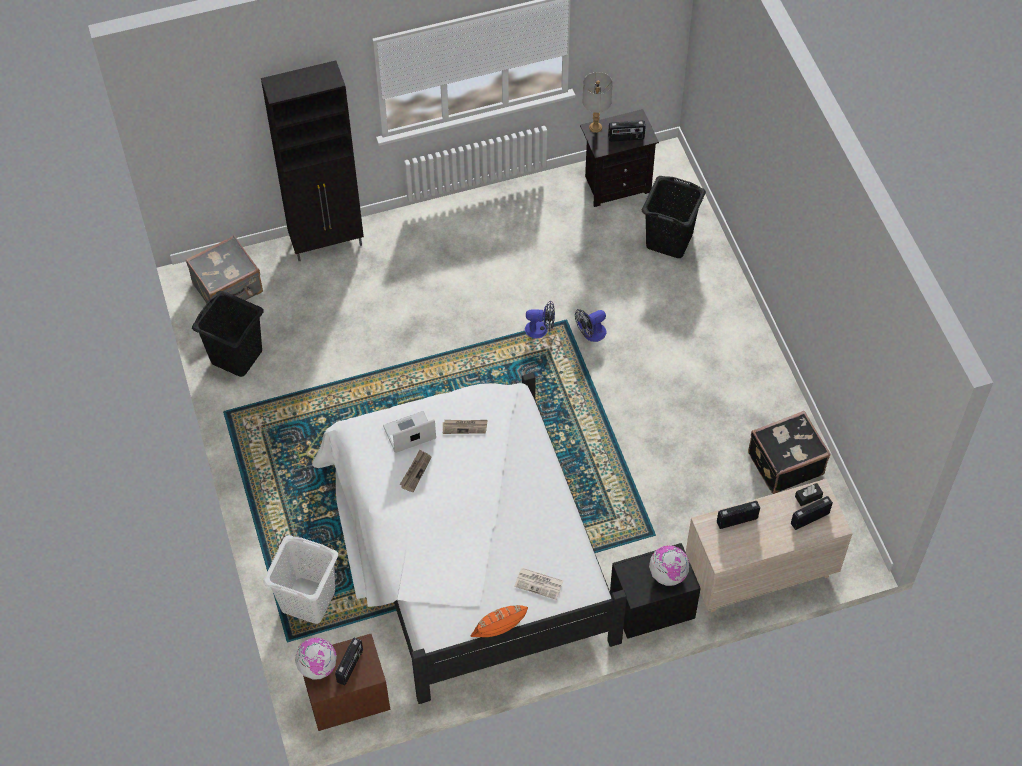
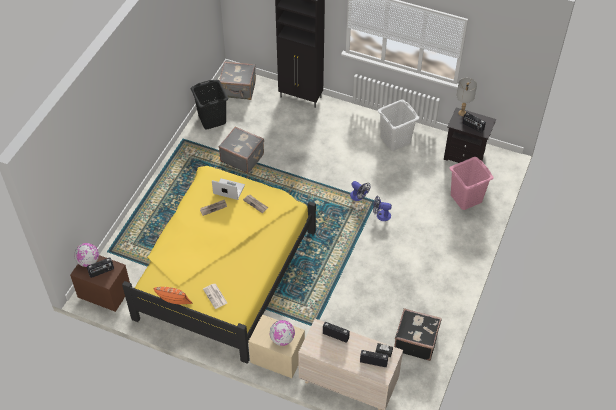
camera: 40 degrees right, 5 degrees down
(308, 600) = (134, 241): white laundry basket -> white laundry basket (395, 140)
(335, 381) = (242, 157): none -> grey suitcase
(466, 548) = (223, 268): white bed -> yellow bed
(650, 608) = (277, 358): black nightstand -> beige nightstand
(669, 240) = (466, 198): black laundry basket -> pink laundry basket

